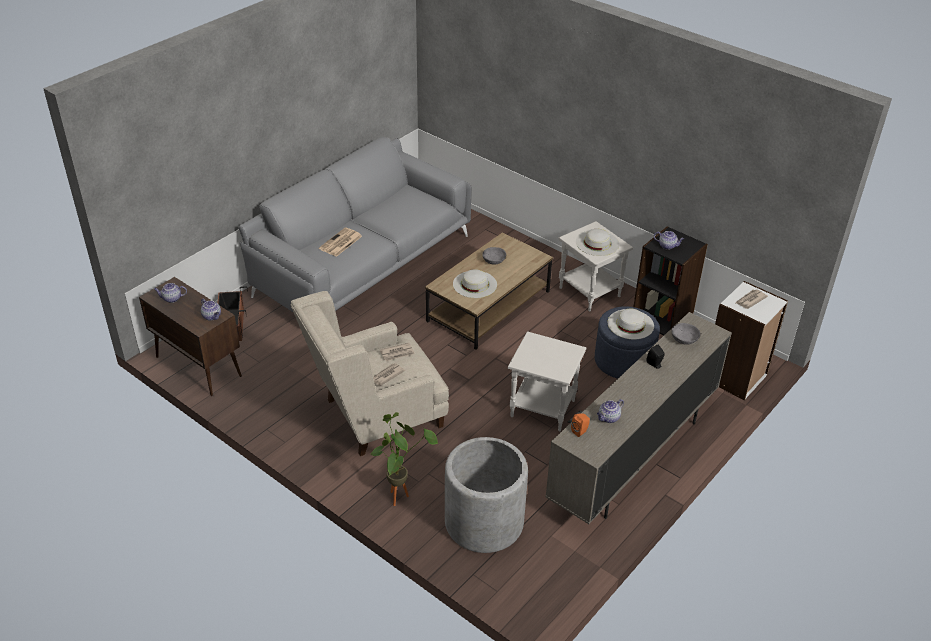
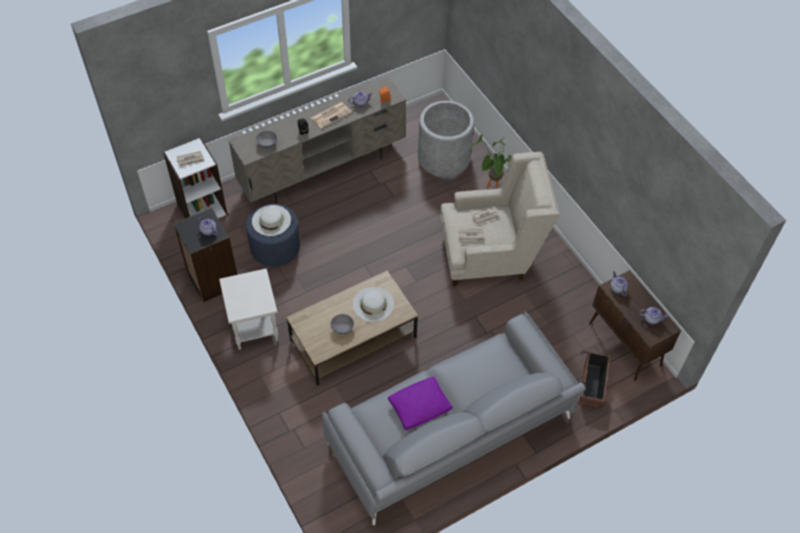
camera: 160 degrees left, 15 degrees up
(340, 243) = (483, 374): newspaper -> newspaper (331, 115)
(390, 212) = (419, 407): none -> purple pillow
(541, 409) = (363, 224): white side table -> none
(597, 243) = (247, 292): white hat -> none

